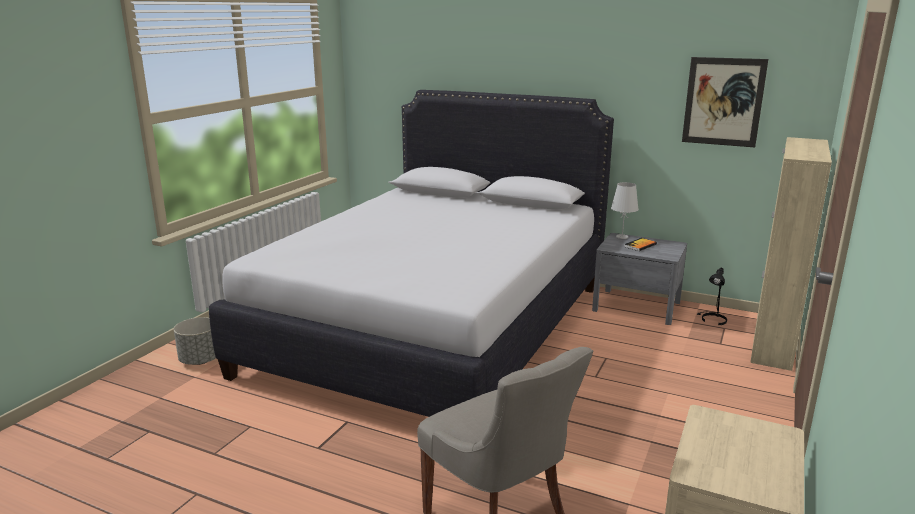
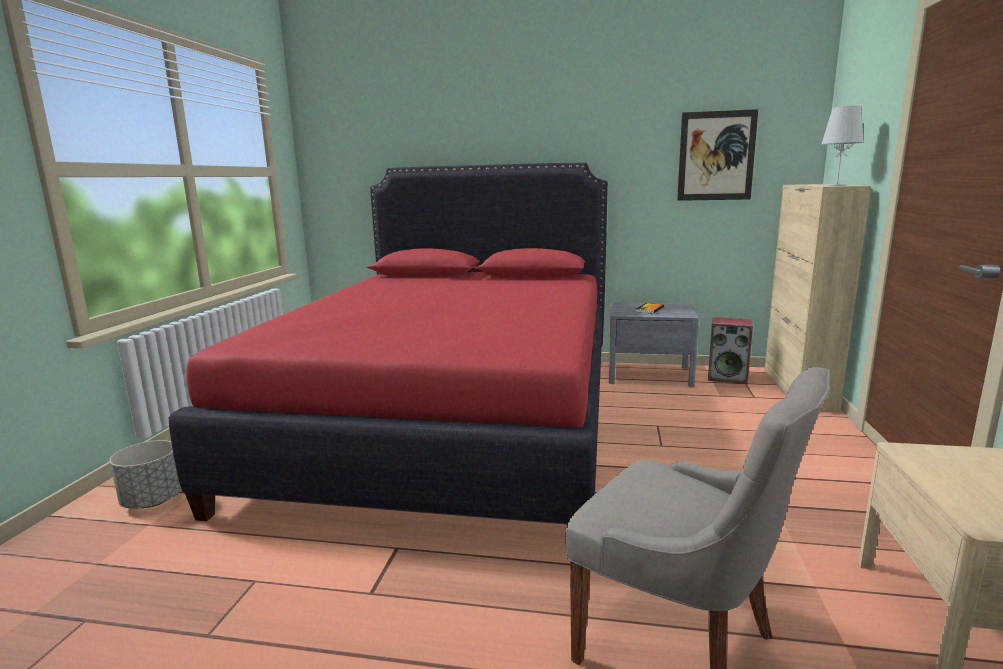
camera: 15 degrees left, 5 degrees down
(434, 327) = (451, 420): white bed -> red bed
(621, 237) = (624, 304): white table lamp -> white table lamp (836, 185)
(712, 319) = (728, 377): black table lamp -> speaker

